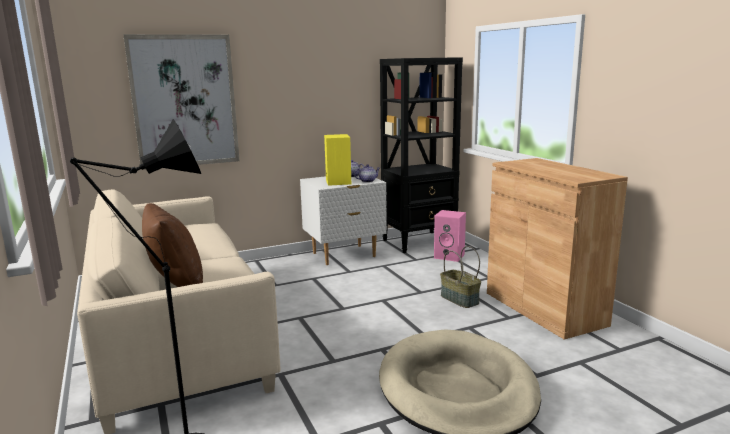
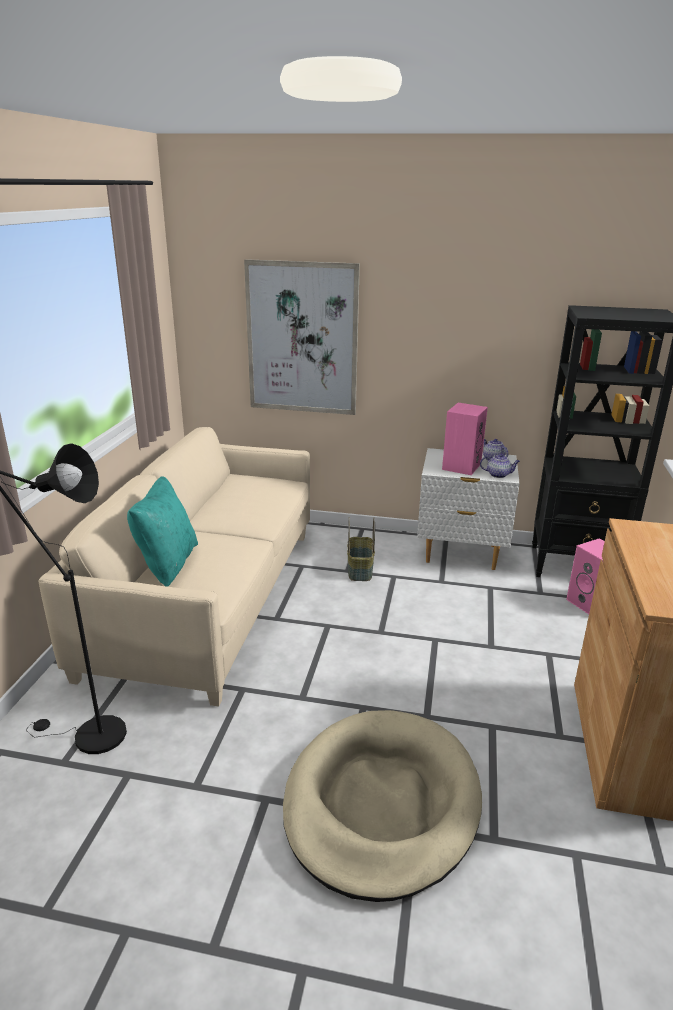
camera: 35 degrees right, 10 degrees up
(176, 284) = (167, 564): brown pillow -> turquoise pillow
(337, 182) = (461, 466): yellow speaker -> pink speaker
(458, 299) = (526, 678): basket -> basket (359, 569)

